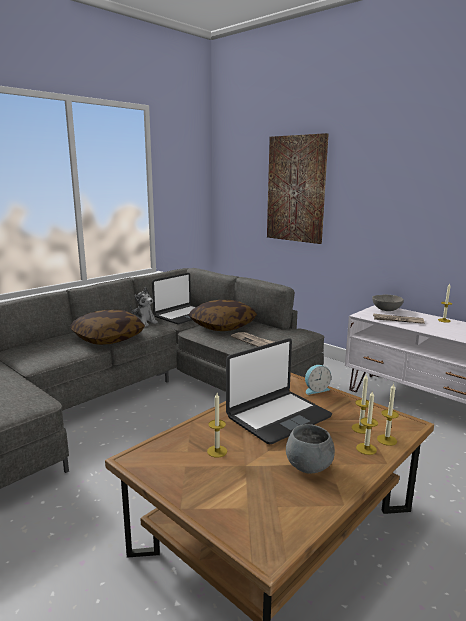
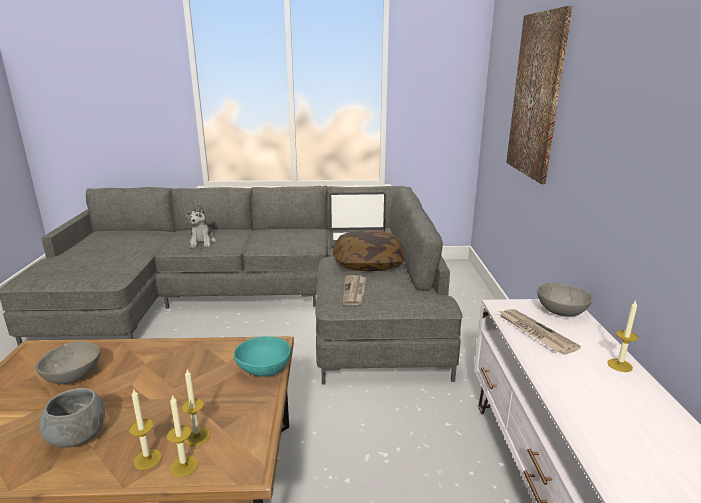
camera: 45 degrees right, 5 degrees up
(108, 338) = (257, 242): pillow -> none
(143, 322) = (312, 236): plush toy -> plush toy (202, 242)
(217, 451) = (73, 377): candle -> grey bowl
(277, 416) = (174, 376): laptop -> none
(316, 389) = (265, 370): alarm clock -> turquoise bowl

